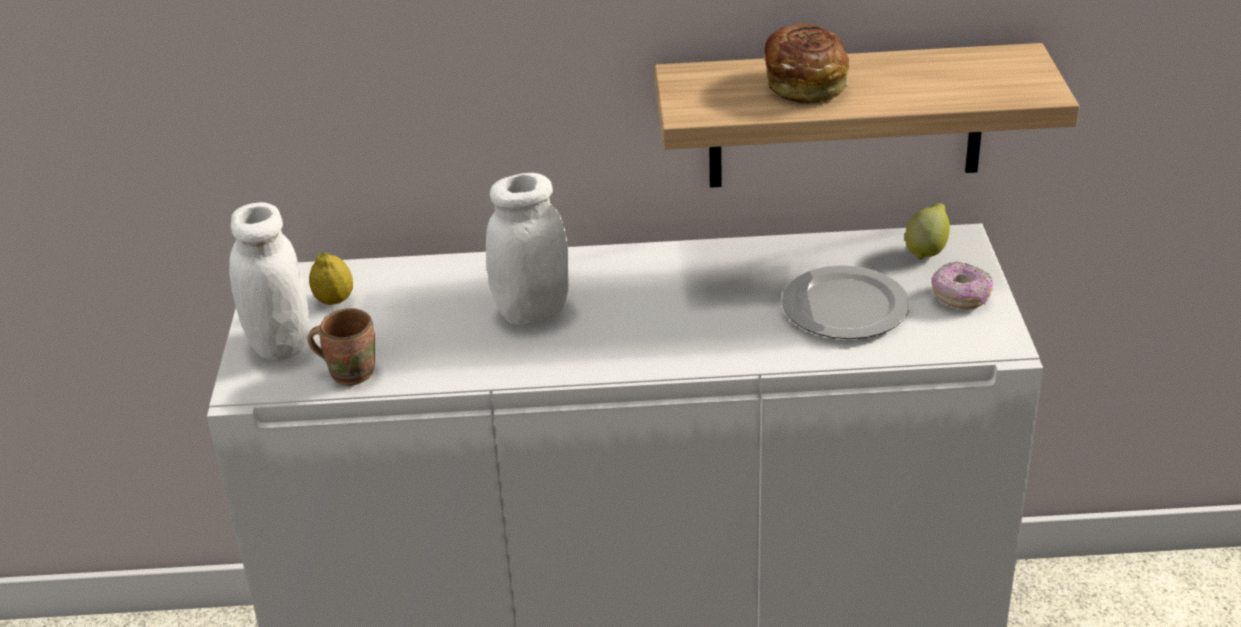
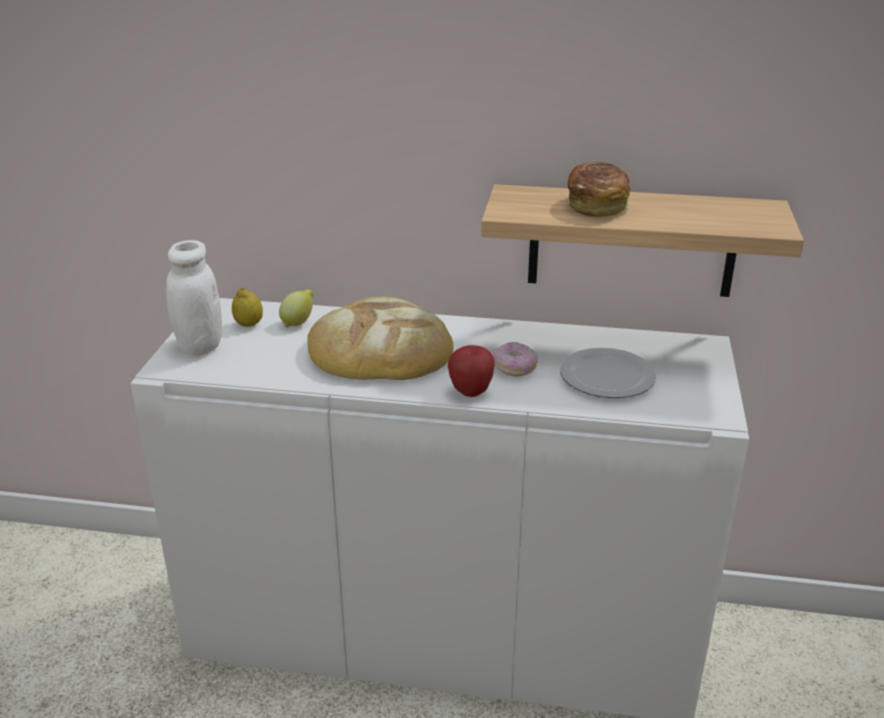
camera: 10 degrees right, 5 degrees down
(350, 372) = (238, 369): brown mug -> none
(532, 312) = (379, 349): white jar -> bread
(676, 357) = (470, 392): none -> apple
(927, 251) = (681, 348): lemon -> lemon (298, 322)
(960, 298) = (697, 382): donut -> donut (514, 368)

